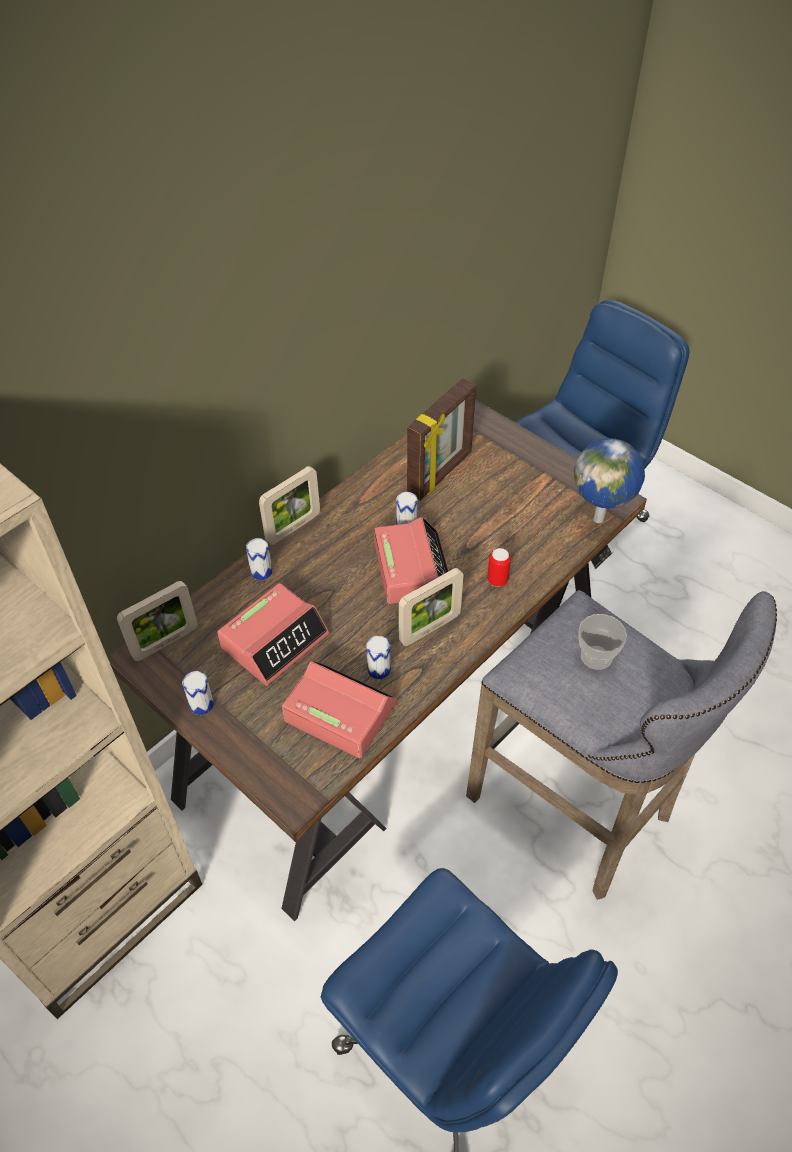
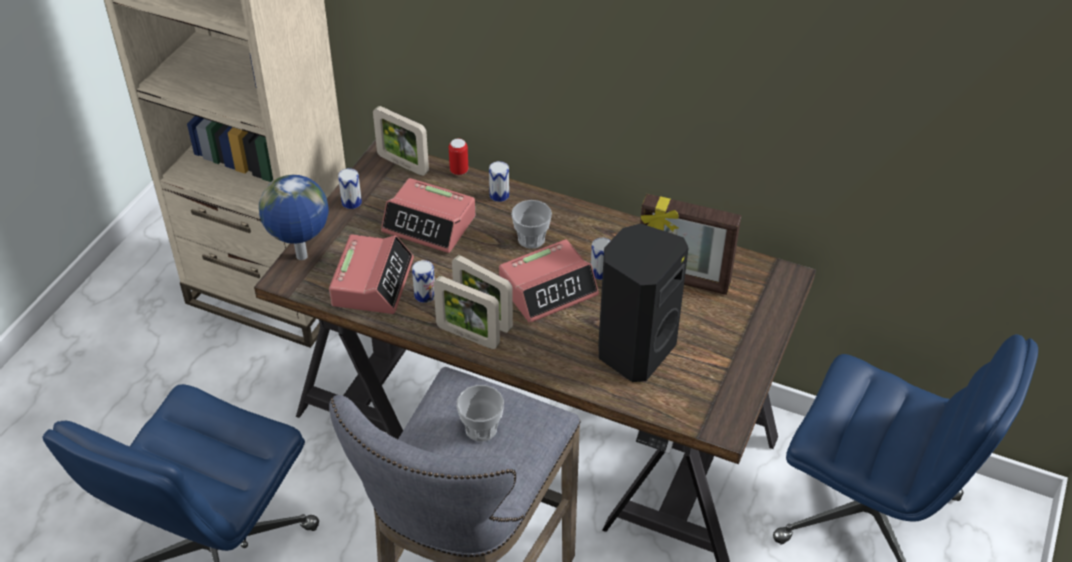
camera: 70 degrees right, 5 degrees down
(293, 528) = (559, 200): picture frame -> picture frame (468, 336)
(338, 563) = (531, 239): none -> cup
(497, 580) = (562, 352): can -> can (459, 171)
(513, 530) = (634, 350): none -> black speaker
(600, 519) = (686, 417): globe -> globe (302, 257)

